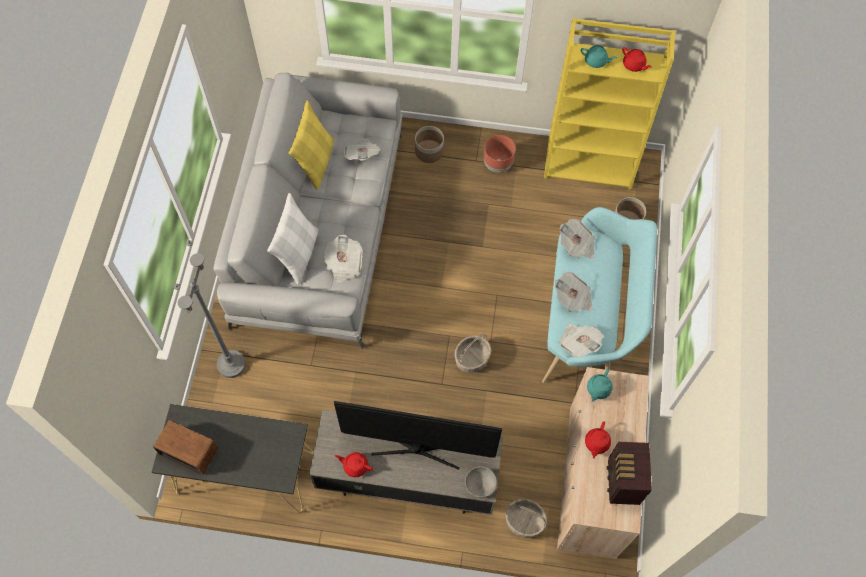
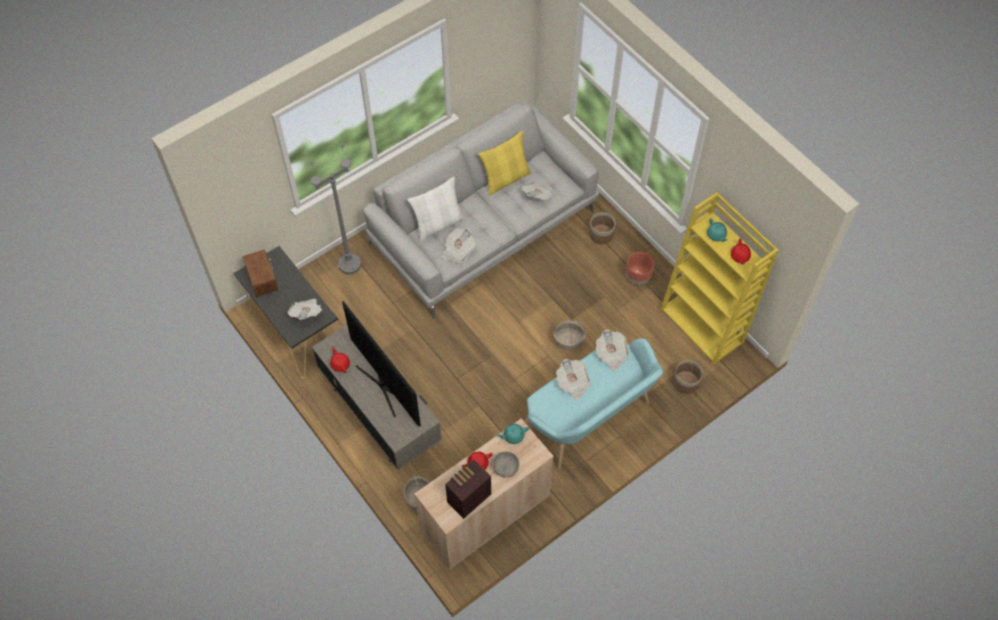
camera: 45 degrees right, 5 degrees down
(472, 358) = (491, 379): basket -> basket (569, 341)
(480, 485) = (396, 436): grey bowl -> grey bowl (505, 468)
(578, 343) = (546, 411): newspaper -> newspaper (307, 313)

